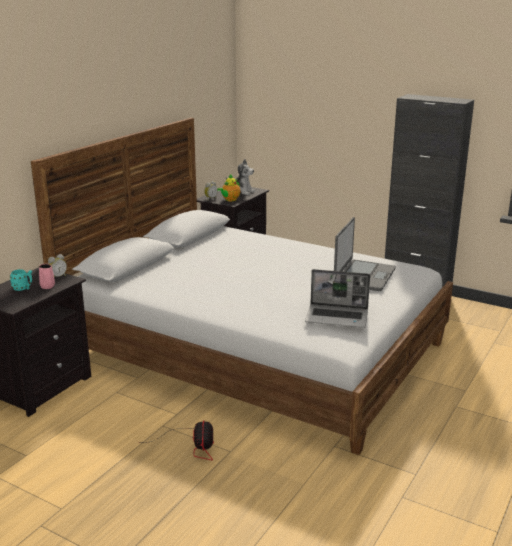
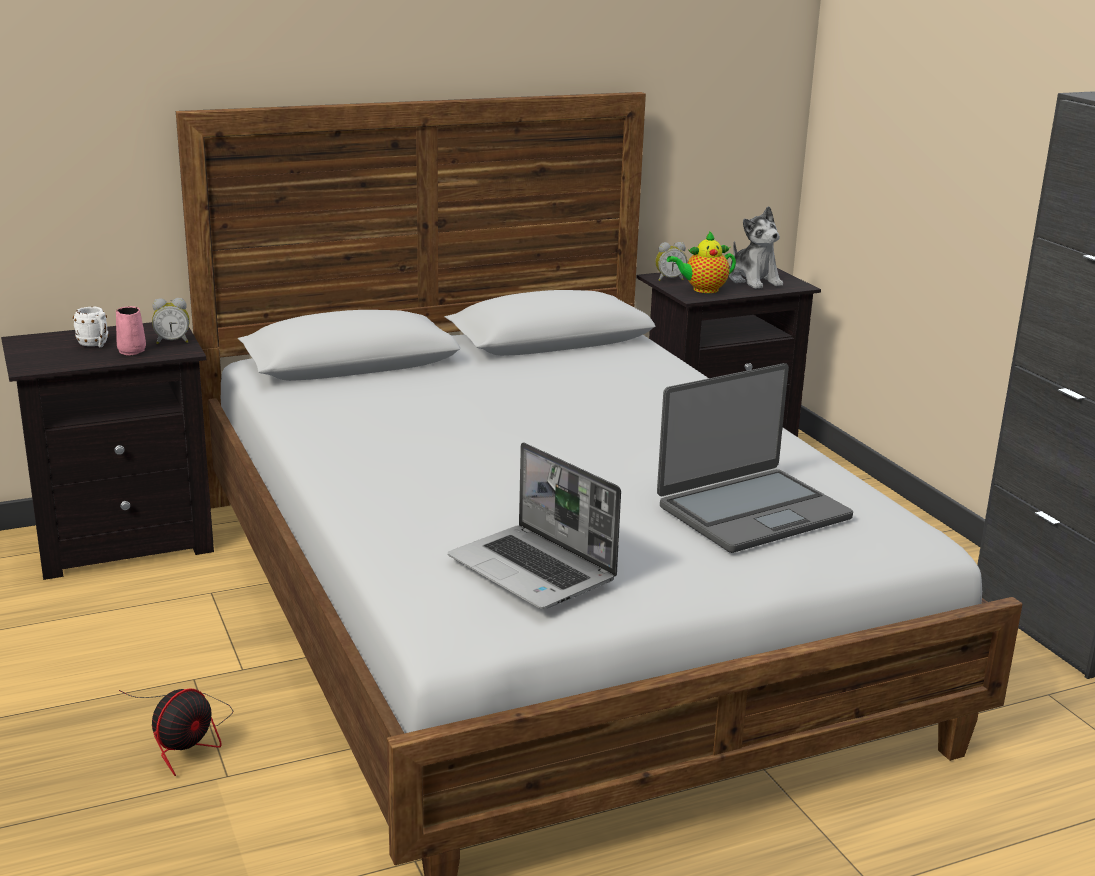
camera: 35 degrees right, 0 degrees up
(23, 288) = (96, 344): turquoise mug -> white mug

